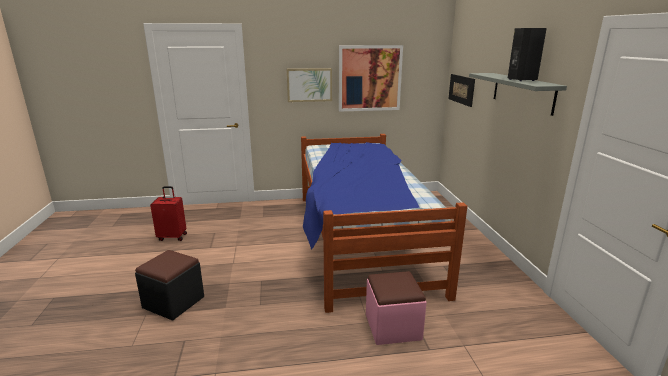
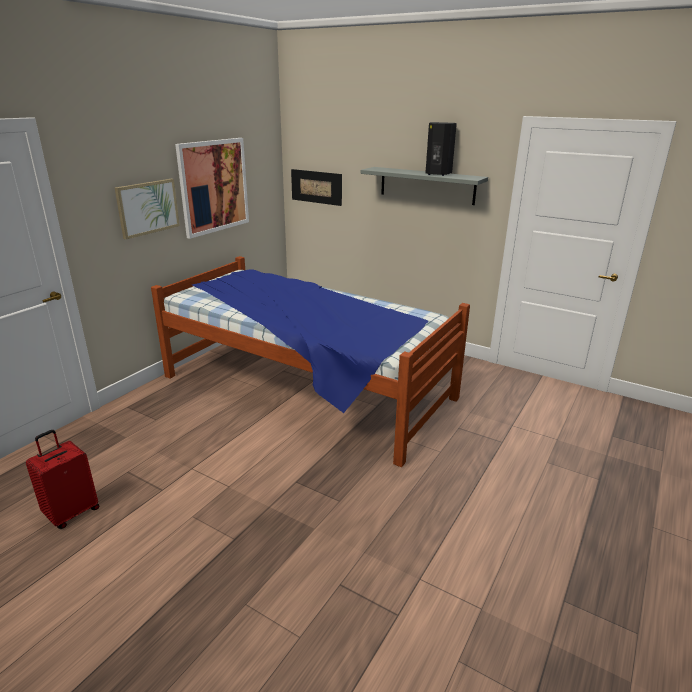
camera: 50 degrees left, 5 degrees up
(173, 302) = (250, 568): black ottoman -> none
(393, 327) = (459, 443): pink ottoman -> none

